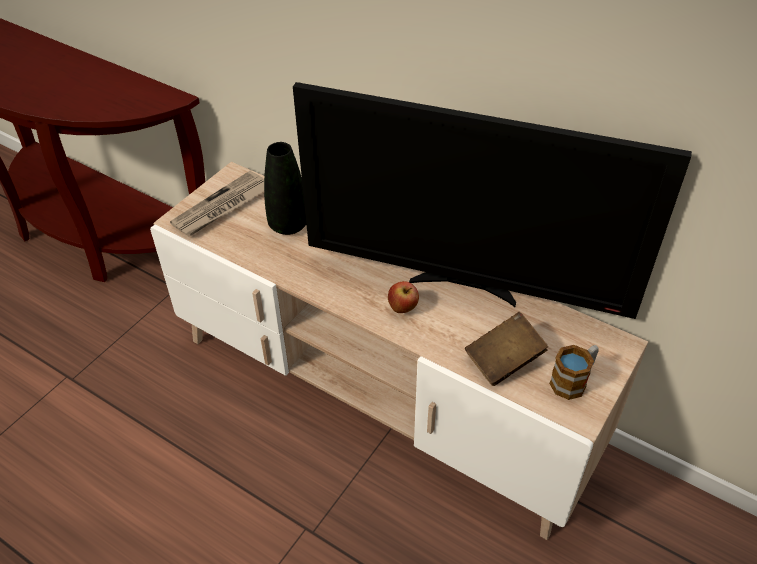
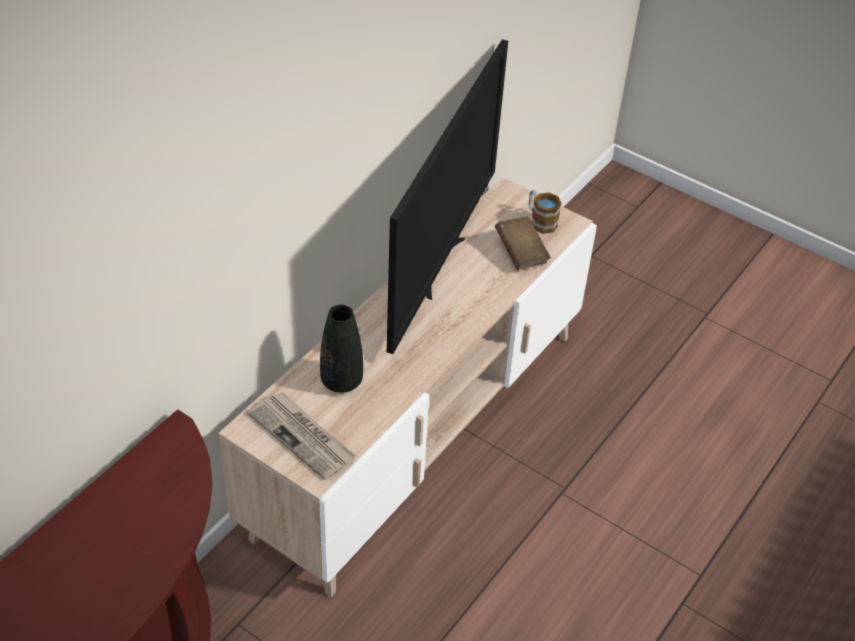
camera: 90 degrees left, 0 degrees up
(403, 308) = (462, 306): apple -> none

